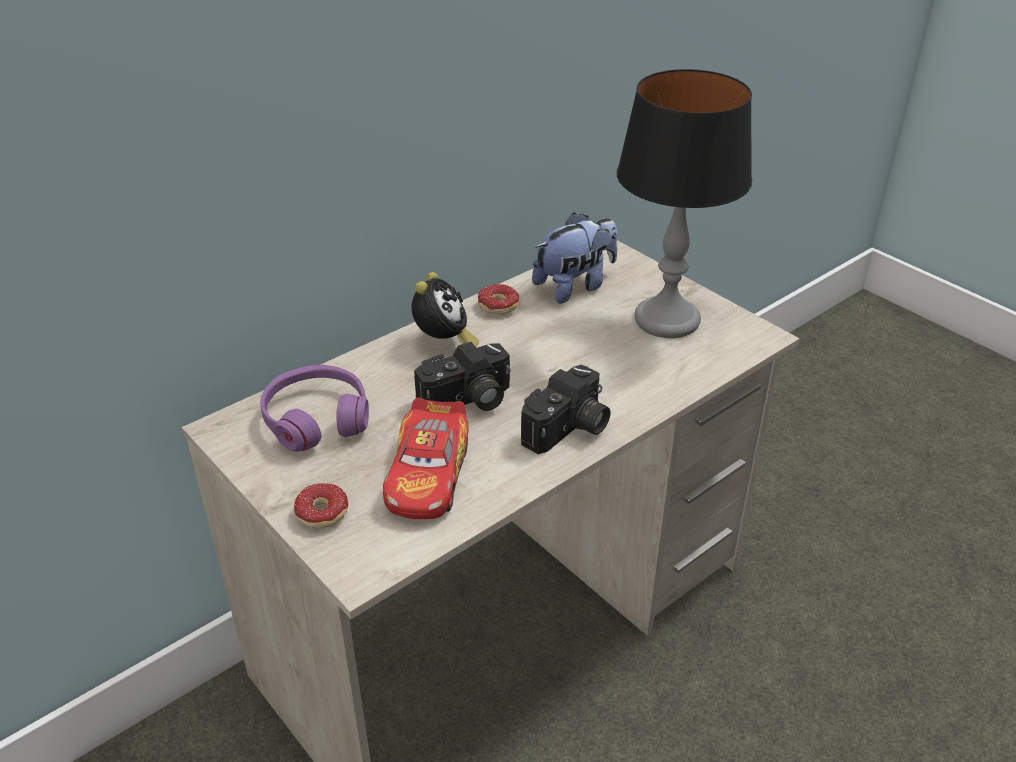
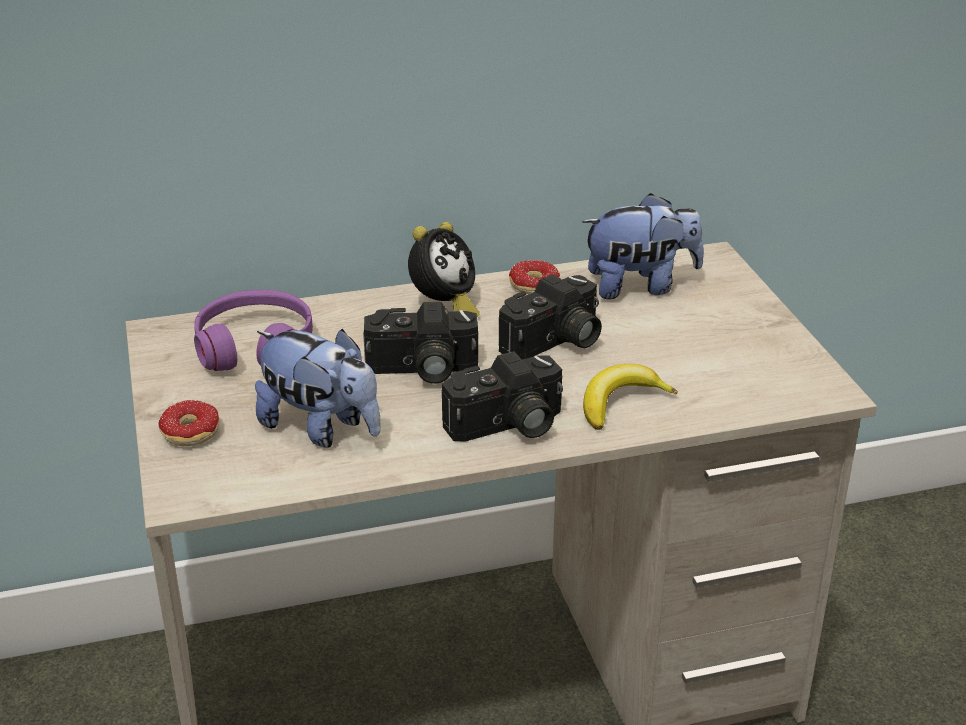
camera: 25 degrees right, 5 degrees down
(428, 475) = (321, 428): toy car -> plush toy
(550, 349) = (555, 343): none -> camera
(633, 386) = (620, 403): none -> banana
(667, 320) = (721, 346): table lamp -> none

